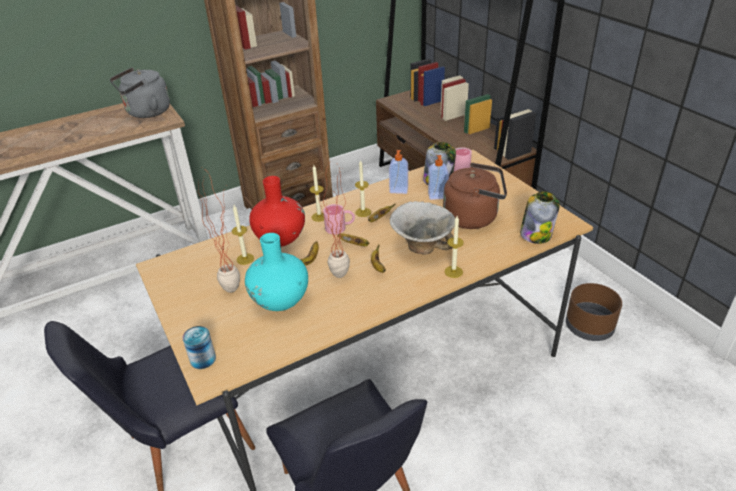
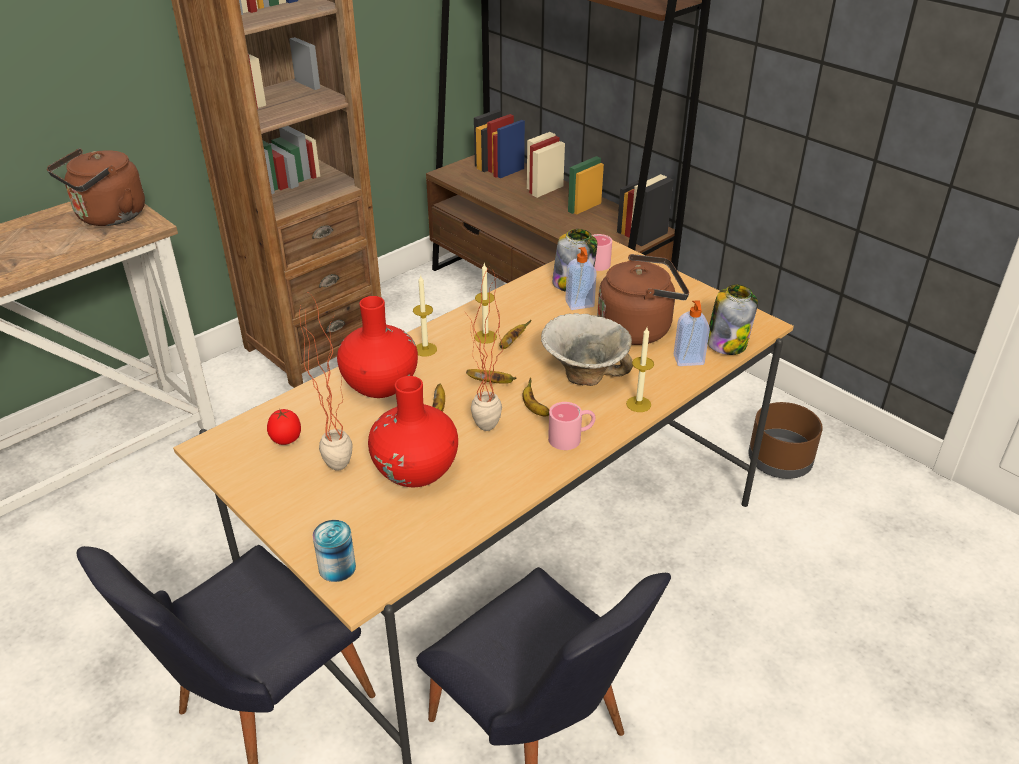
camera: 15 degrees left, 0 degrees up
(146, 113) = (108, 217): grey kettle -> brown kettle
(205, 268) = (286, 440): none -> tomato
(245, 259) = (340, 420): candle -> none
(280, 299) = (415, 471): turquoise vase -> red vase
(340, 227) = (461, 361): pink mug -> pink mug (572, 437)
(398, 190) = (523, 301): soap dispenser -> soap dispenser (688, 361)

